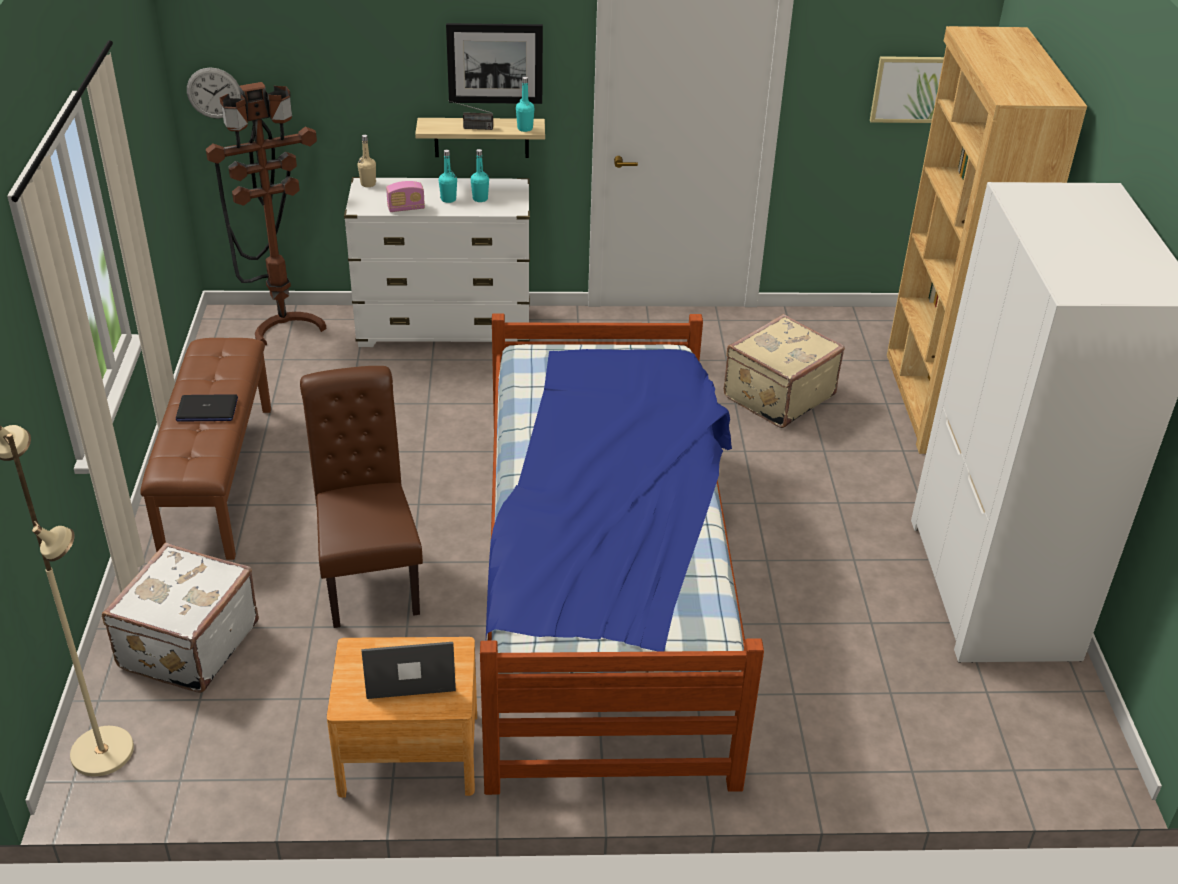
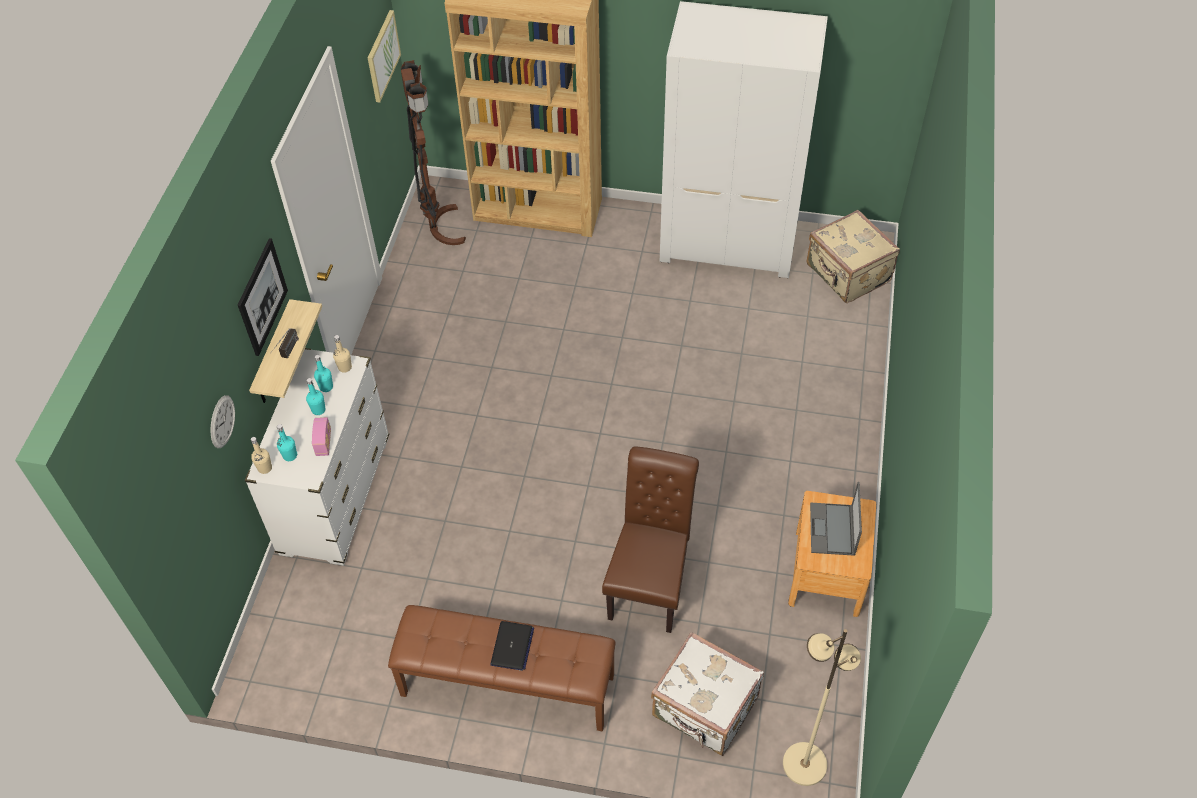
camera: 75 degrees left, 15 degrees up
(214, 93) = (169, 541): wall clock -> wall clock (222, 421)
(284, 322) = (278, 625): brown floor lamp -> brown floor lamp (437, 228)
(369, 575) = (650, 582): brown chair -> brown chair turned 105 degrees clockwise
(510, 205) = (345, 367): none -> beige bottle
(525, 128) = (305, 315): turquoise bottle -> turquoise bottle (290, 455)
(604, 594) = (697, 440): bed -> none
(777, 395) = (503, 295): beige suitcase -> beige suitcase (847, 274)

